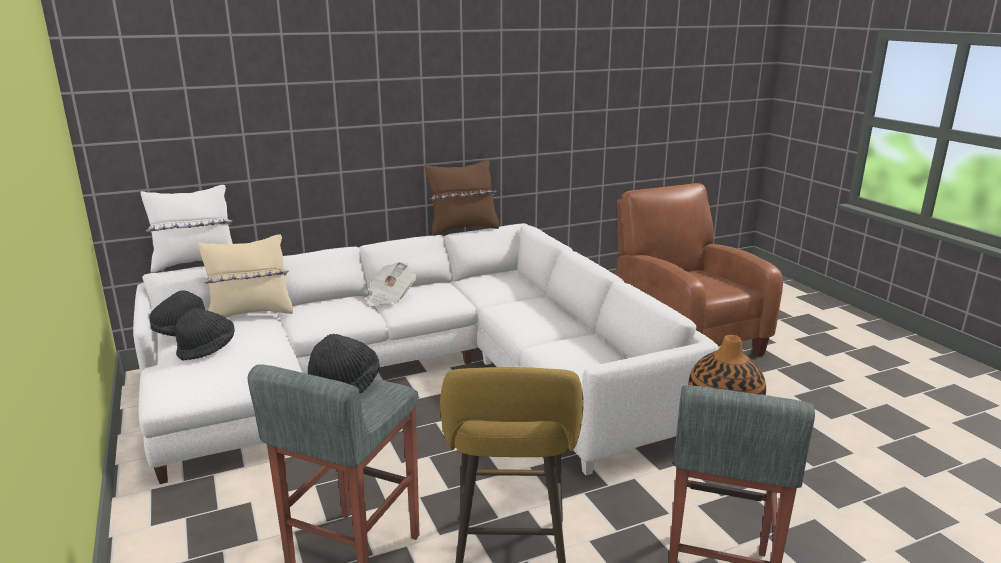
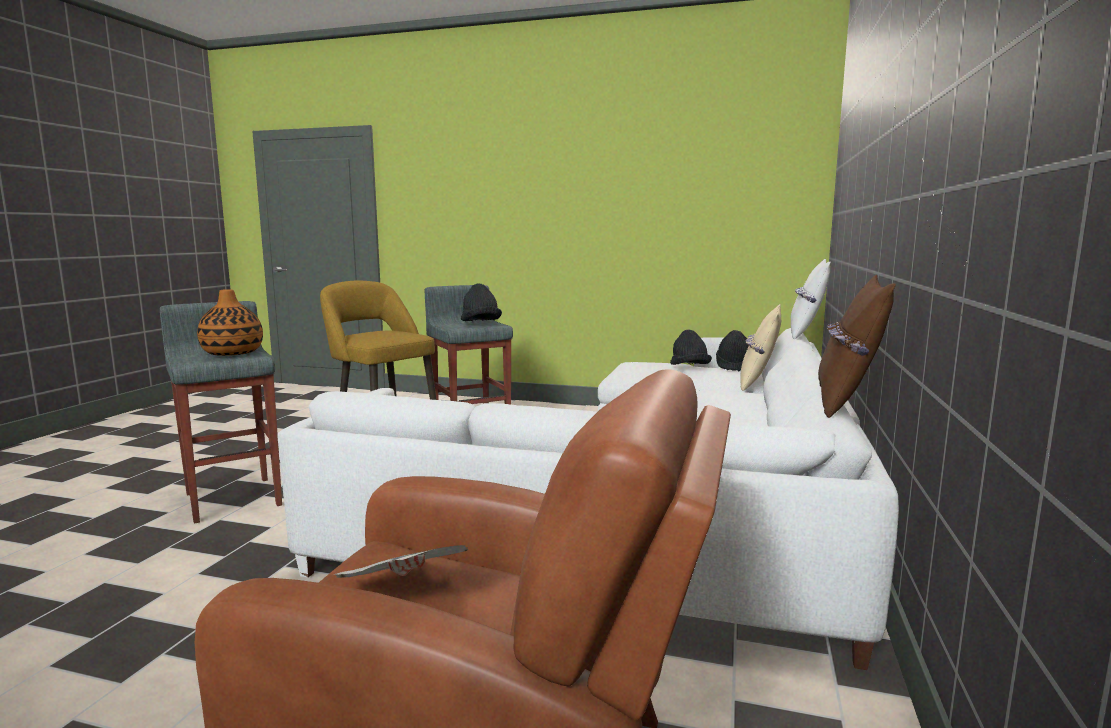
camera: 130 degrees right, 10 degrees down
(390, 297) = (739, 418): newspaper -> newspaper (403, 596)

